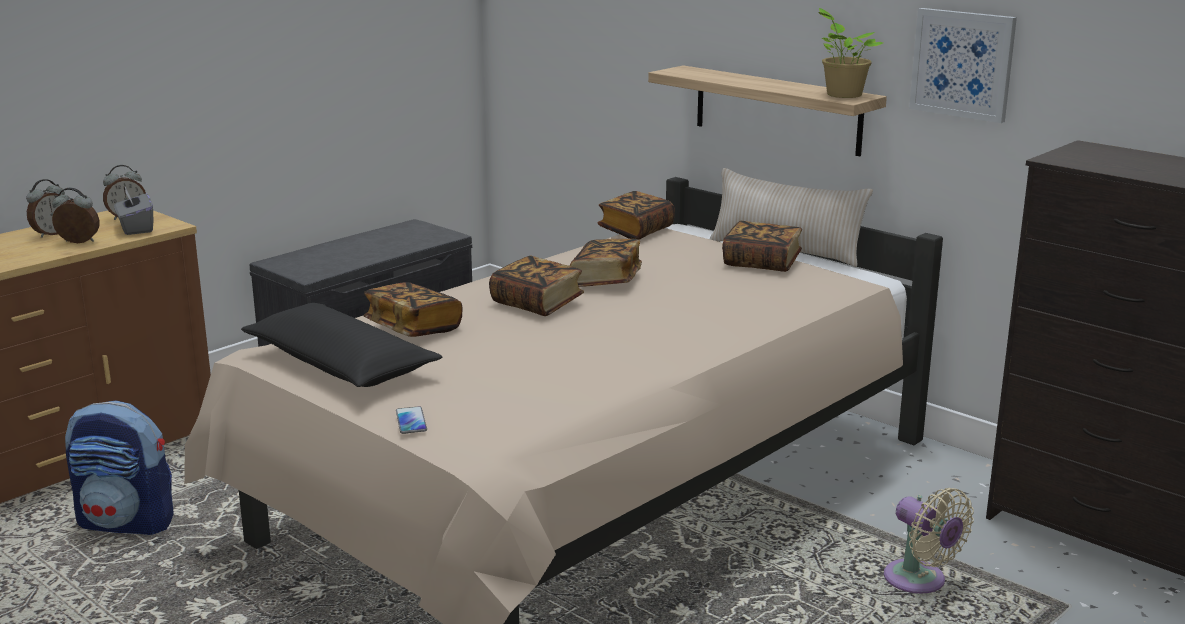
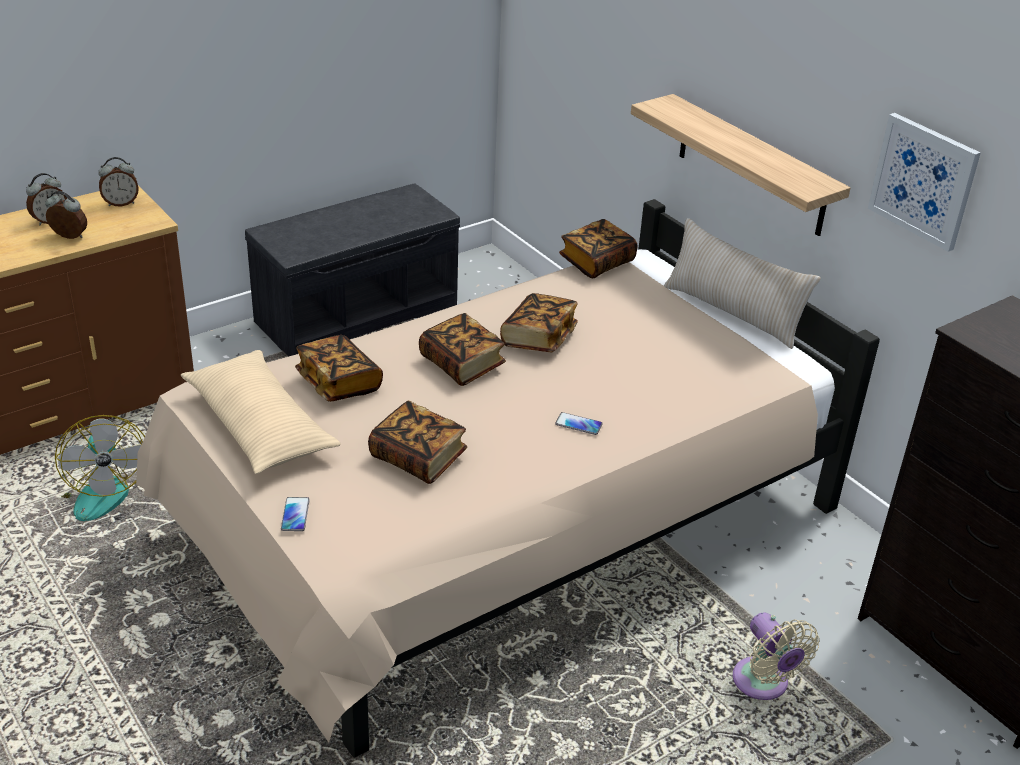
camera: 10 degrees right, 15 degrees up
(128, 523) = (99, 491): backpack -> fan
(136, 228) = (124, 222): grey tissue box -> none
(340, 365) = (259, 425): black pillow -> beige pillow
(679, 330) = (578, 424): none -> phone
(761, 263) = (698, 332): book -> book (418, 458)
(841, 94) = (805, 179): potted plant -> none

